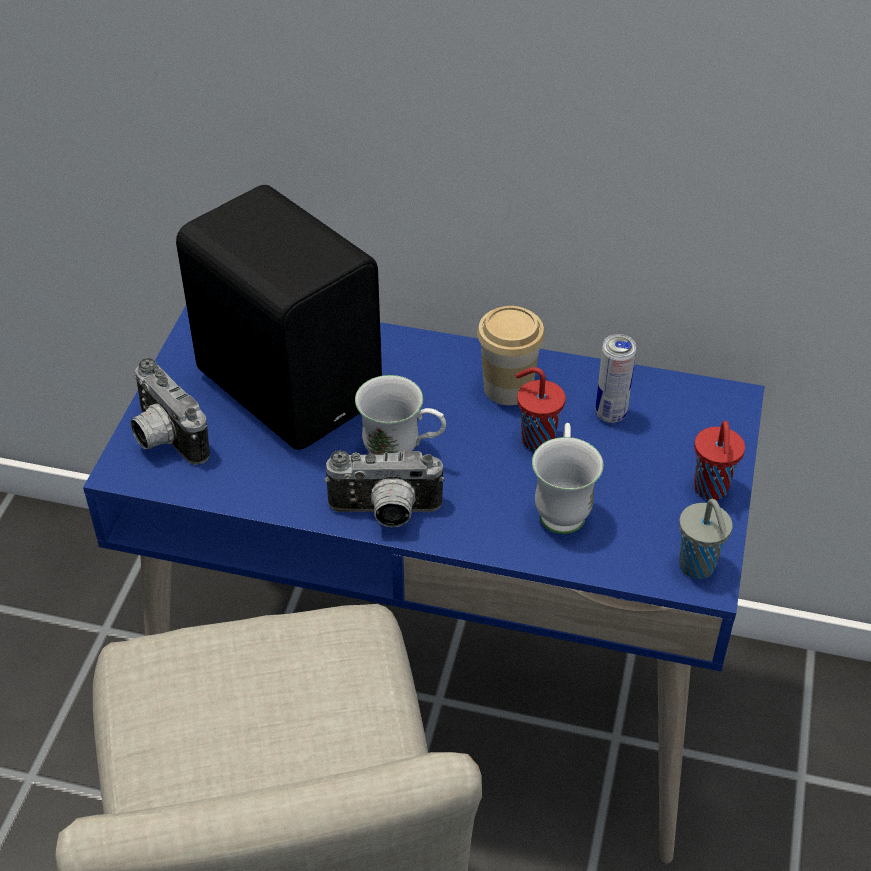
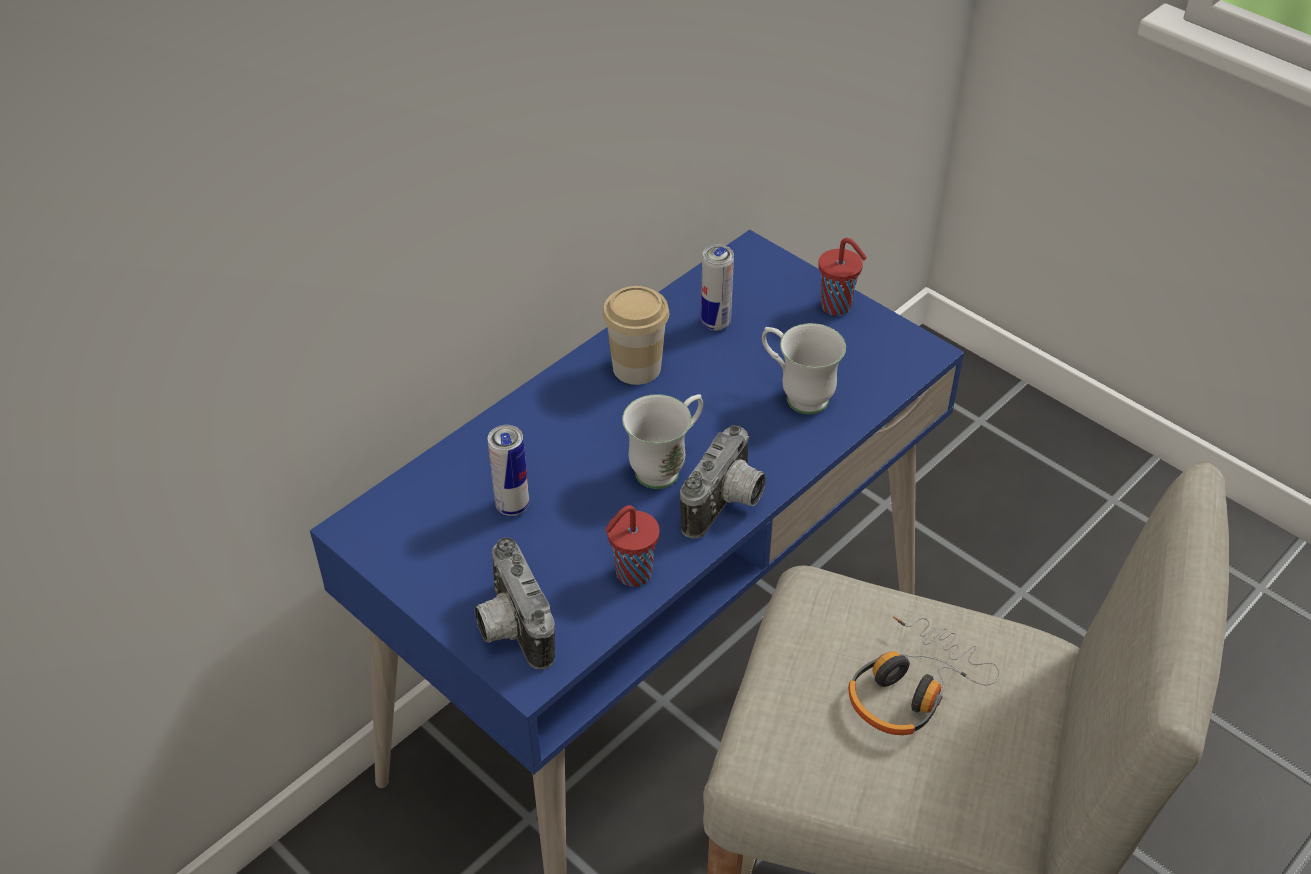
camera: 60 degrees left, 0 degrees up
(163, 438) = (510, 628): camera -> camera turned 75 degrees clockwise
(277, 740) = (912, 687): none -> headphones
(291, 384) = (512, 506): black speaker -> can
(535, 440) = (710, 377): red cup -> red cup (631, 574)
(698, 568) = (910, 350): grey cup -> none

